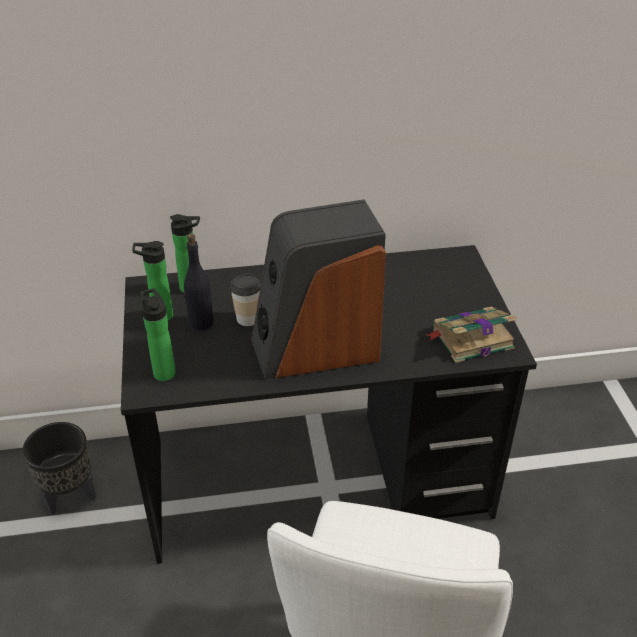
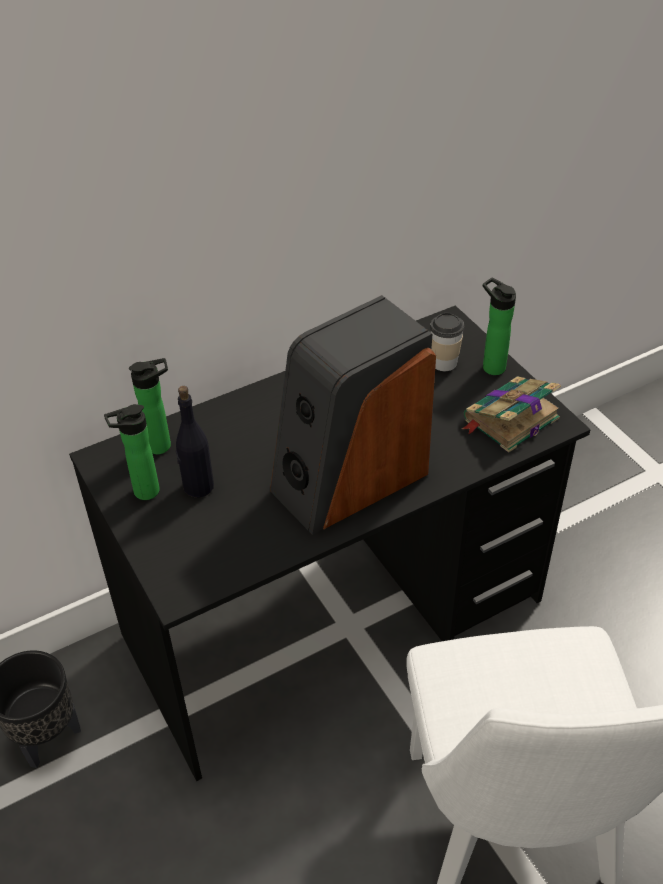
camera: 20 degrees left, 5 degrees up
(163, 371) = (188, 561): bottle -> bottle (491, 366)
(247, 319) = (251, 466): cup -> cup (444, 363)

